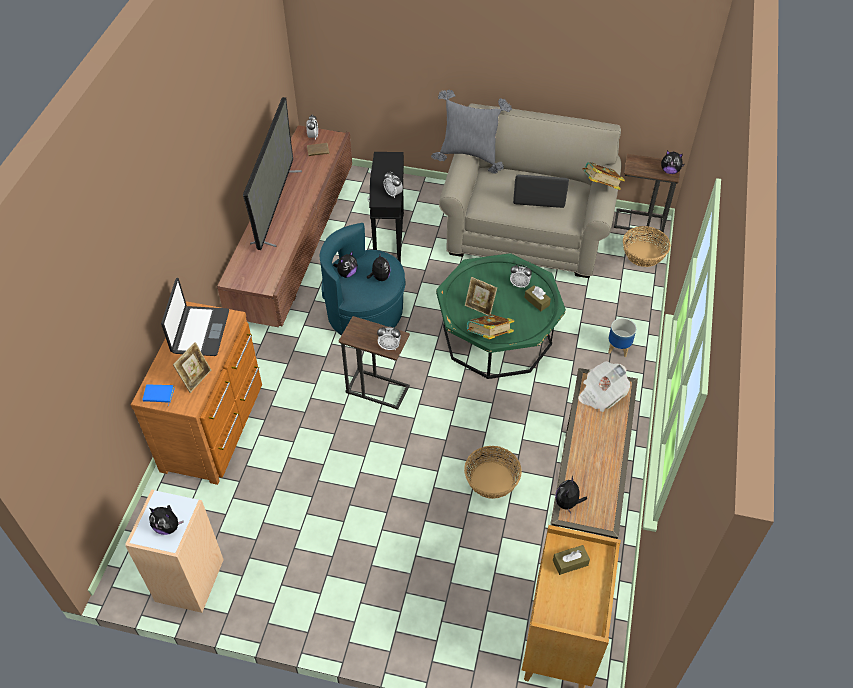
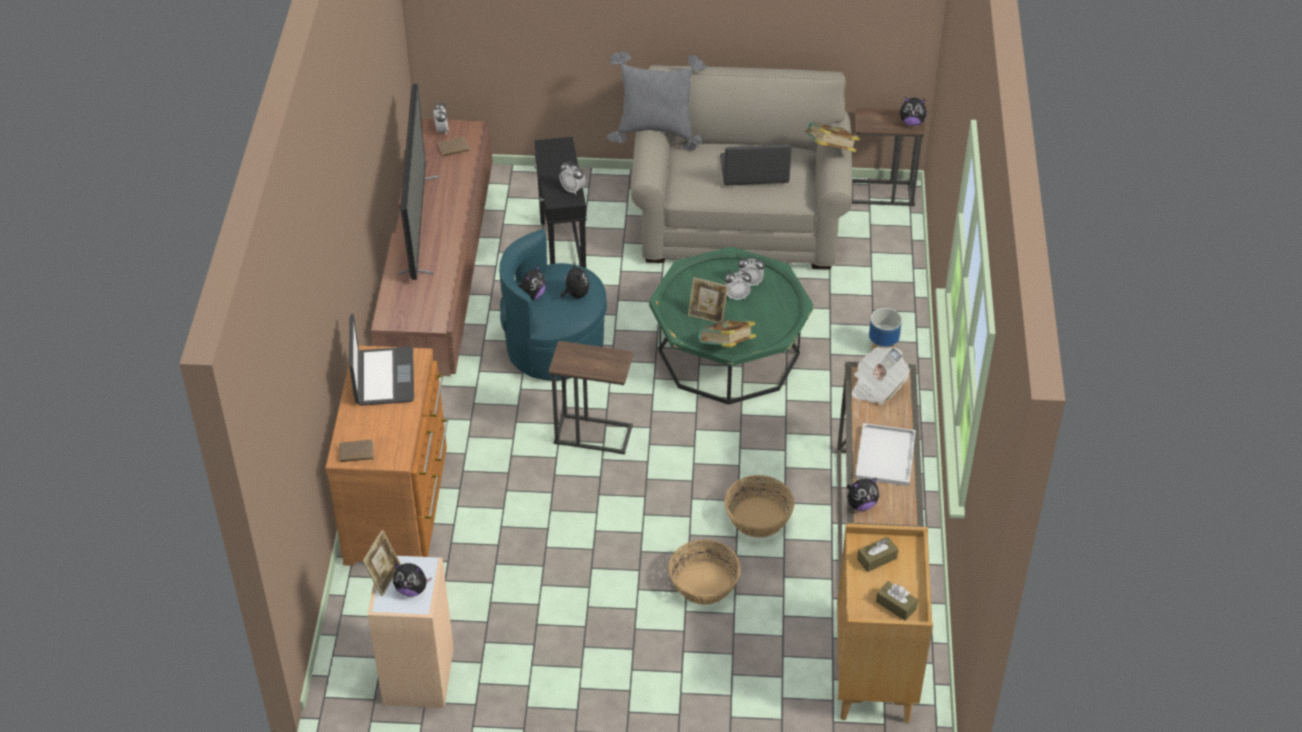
camera: 10 degrees left, 5 degrees down
(158, 395) = (356, 453): blue book -> brown book
(196, 378) = (396, 429): picture frame -> picture frame (384, 578)
(389, 346) = (612, 369): alarm clock -> alarm clock (737, 296)
(537, 301) = (776, 299): brown tissue box -> brown tissue box (896, 605)
(567, 503) = (861, 504): plush toy -> plush toy turned 120 degrees counterclockwise
(597, 461) = (886, 457): none -> white tray
(643, 254) = (894, 232): basket -> basket (704, 584)

